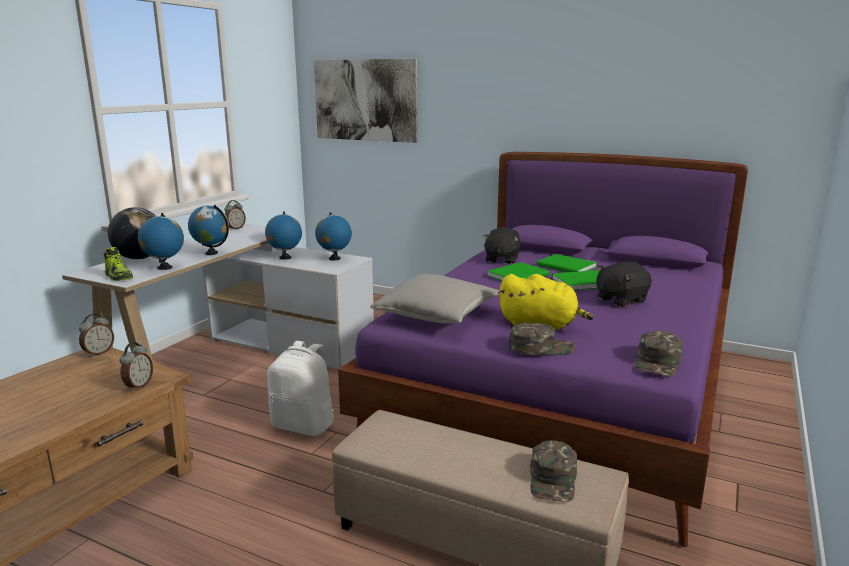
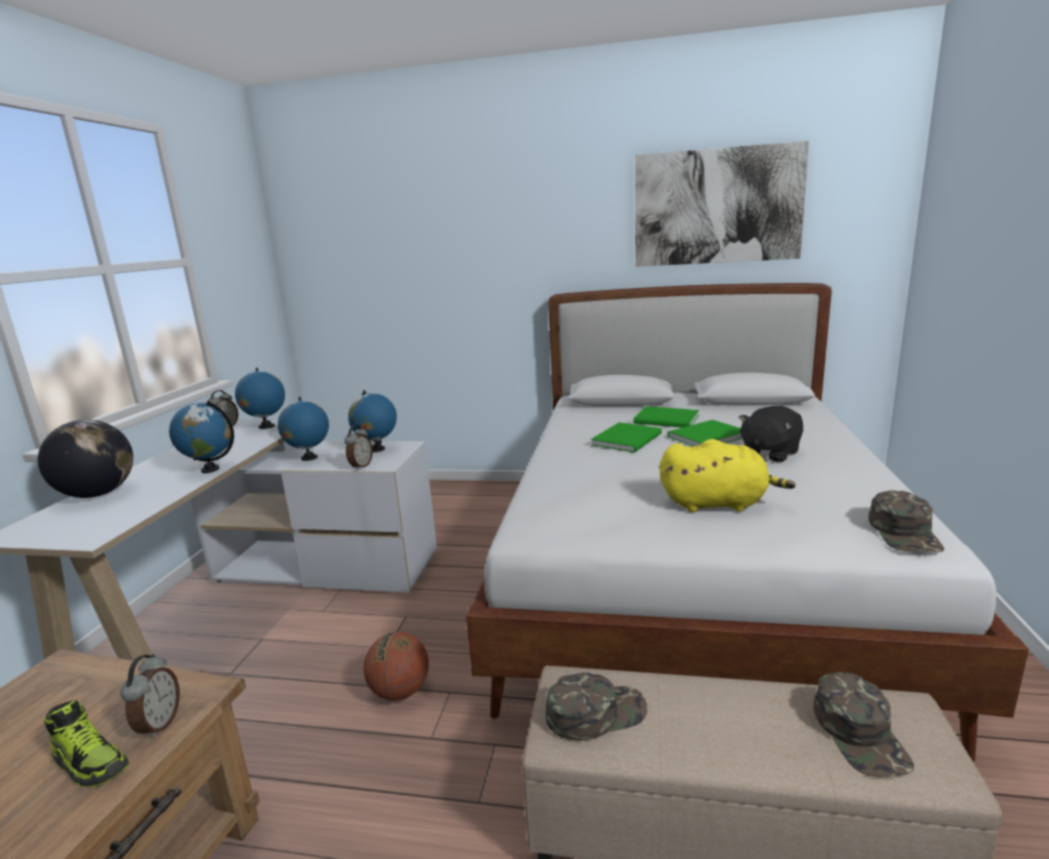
camera: 15 degrees left, 0 degrees up
(98, 353) = (62, 669): alarm clock -> alarm clock (360, 466)
(118, 276) = (73, 533): shoe -> shoe (91, 763)
(164, 268) = (146, 504): globe -> globe (266, 426)
(304, 425) = (400, 691): white backpack -> basketball
(365, 100) = (366, 247): picture -> picture (717, 207)
(437, 314) = (580, 511): grey pillow -> none
(501, 259) = (587, 421): black plush toy -> none
(541, 347) = (752, 537): green cap -> green cap (595, 712)
(562, 396) = (693, 574): purple bed -> white bed

